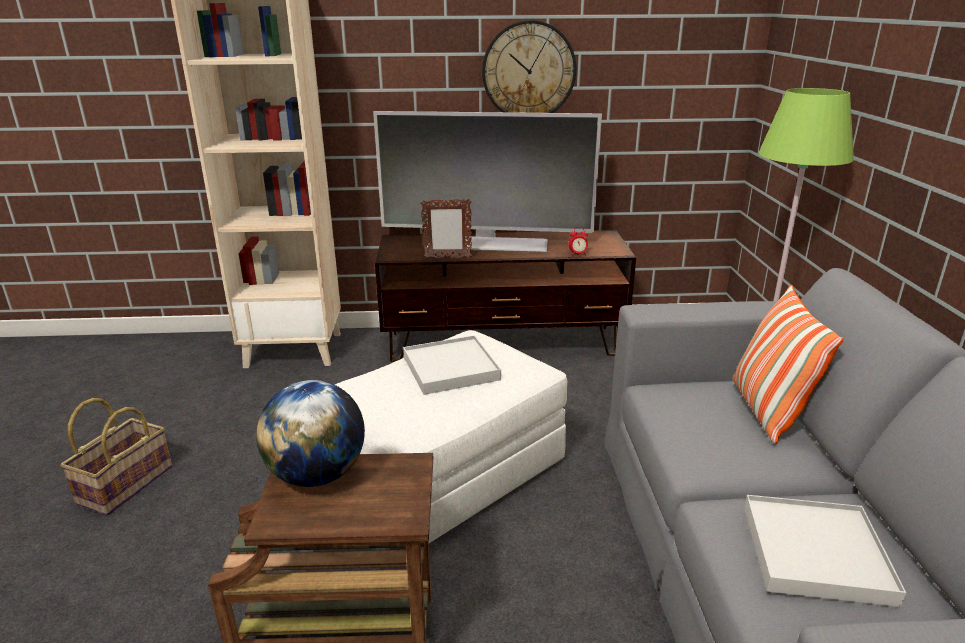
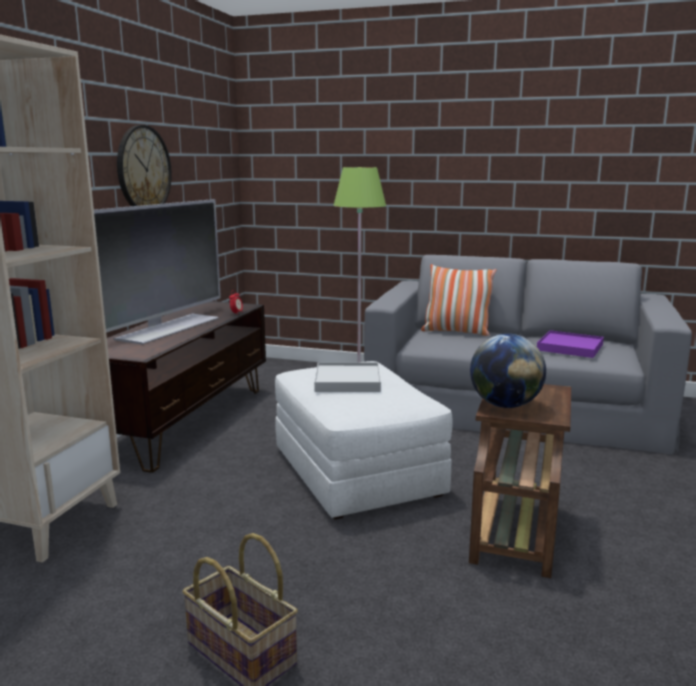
camera: 70 degrees left, 10 degrees down
(447, 257) = (178, 341): picture frame -> none
(815, 552) = (569, 347): white tray -> purple tray

